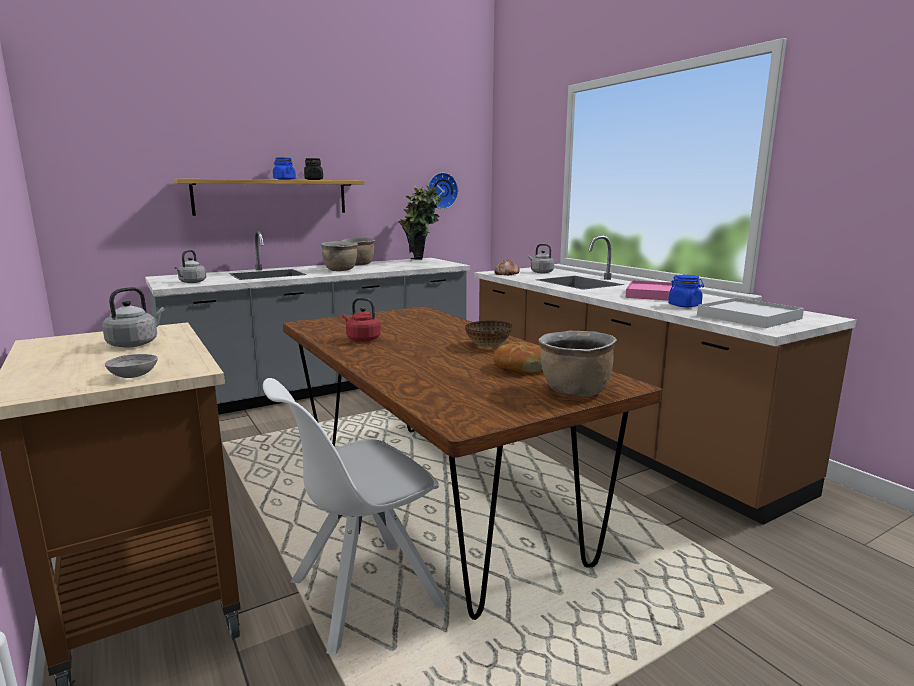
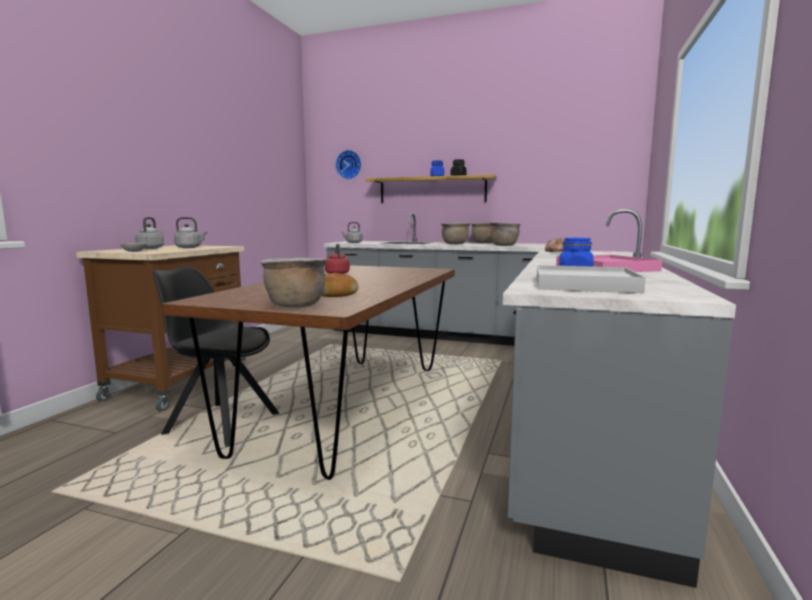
camera: 50 degrees right, 5 degrees down
(363, 594) = (221, 423): white chair -> black chair
(403, 267) = (504, 245): none -> brown cooking pot
(420, 261) = (541, 244): potted plant -> none
(441, 190) = (583, 182): wall clock -> wall clock (349, 165)
(487, 346) = (375, 285): bowl -> none
(540, 272) = (597, 253): grey kettle -> grey kettle (151, 248)
(611, 432) = (581, 426): brown counter -> grey counter

